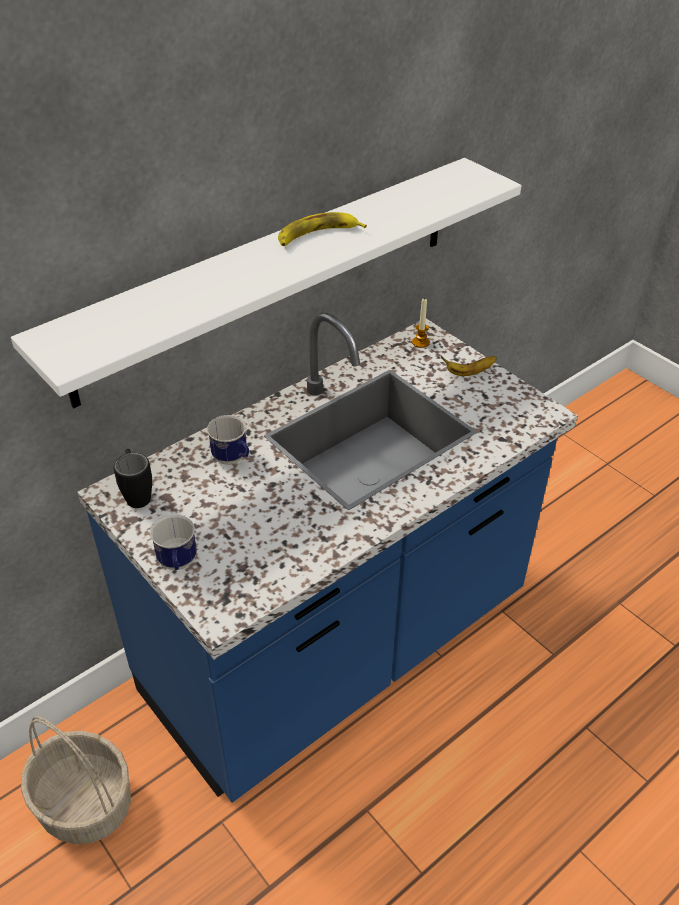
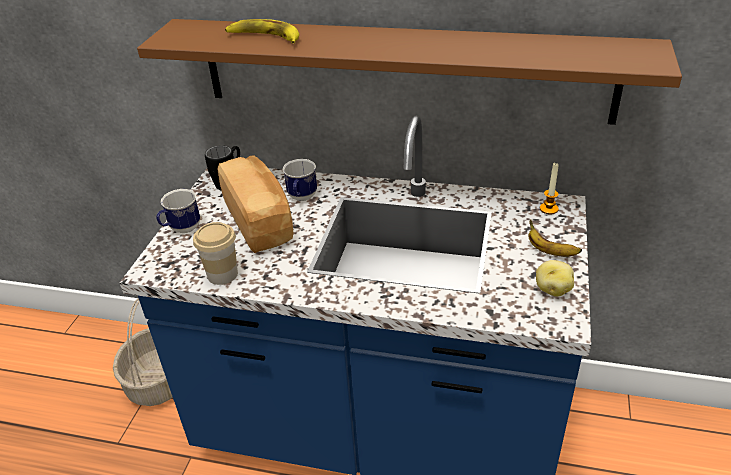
camera: 55 degrees right, 5 degrees down
(234, 503) = (260, 220): none -> bread
(272, 276) = (403, 70): white shelf -> brown shelf
(289, 566) = (222, 274): none -> cup
(317, 236) = (427, 40): banana -> banana (265, 37)
(509, 397) = (553, 289): none -> potato

